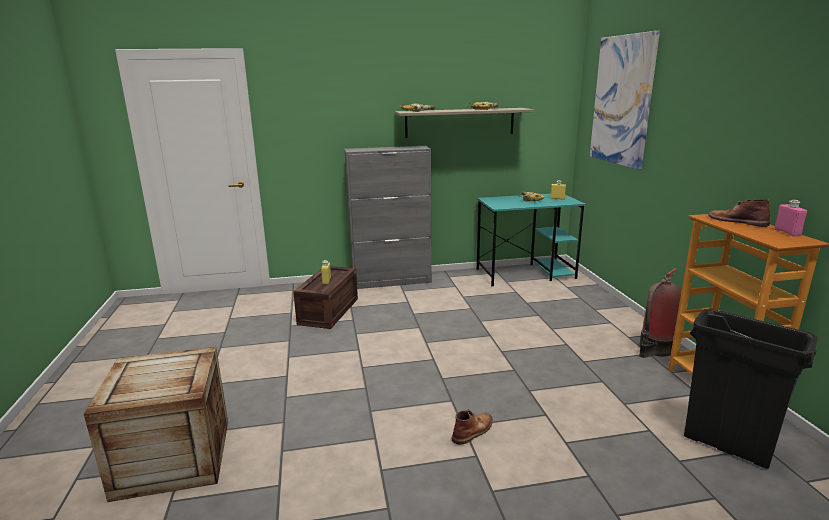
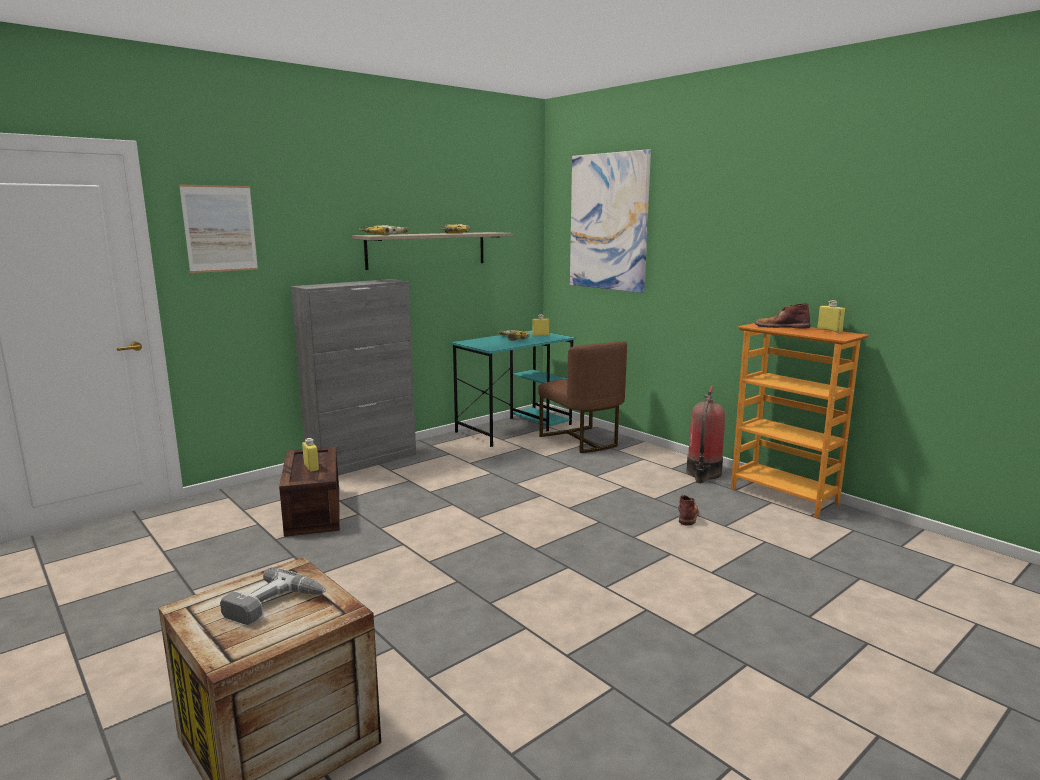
camera: 30 degrees left, 5 degrees down
(164, 375) = (275, 605): none -> power drill
(296, 107) = (220, 228): none -> picture
(473, 430) = (619, 588): brown boot -> brown boot (687, 514)
(571, 294) = (581, 440): none -> brown chair
(727, 446) = (830, 536): black trash can -> none
(787, 232) = (829, 330): pink bottle -> yellow bottle

